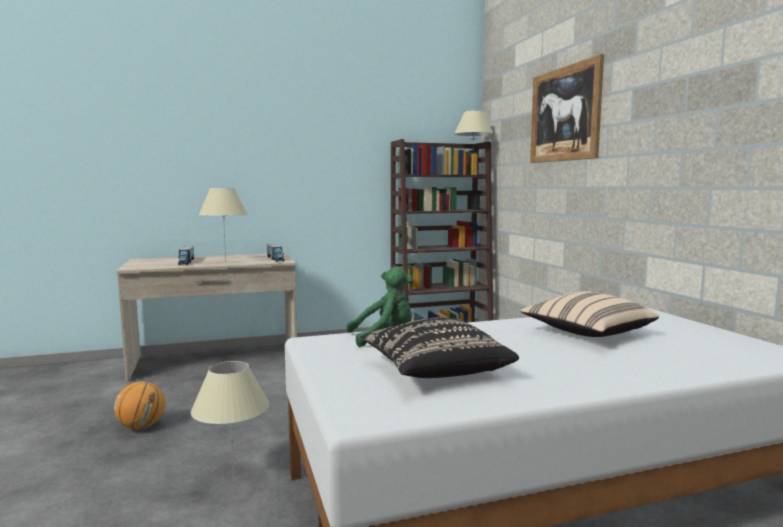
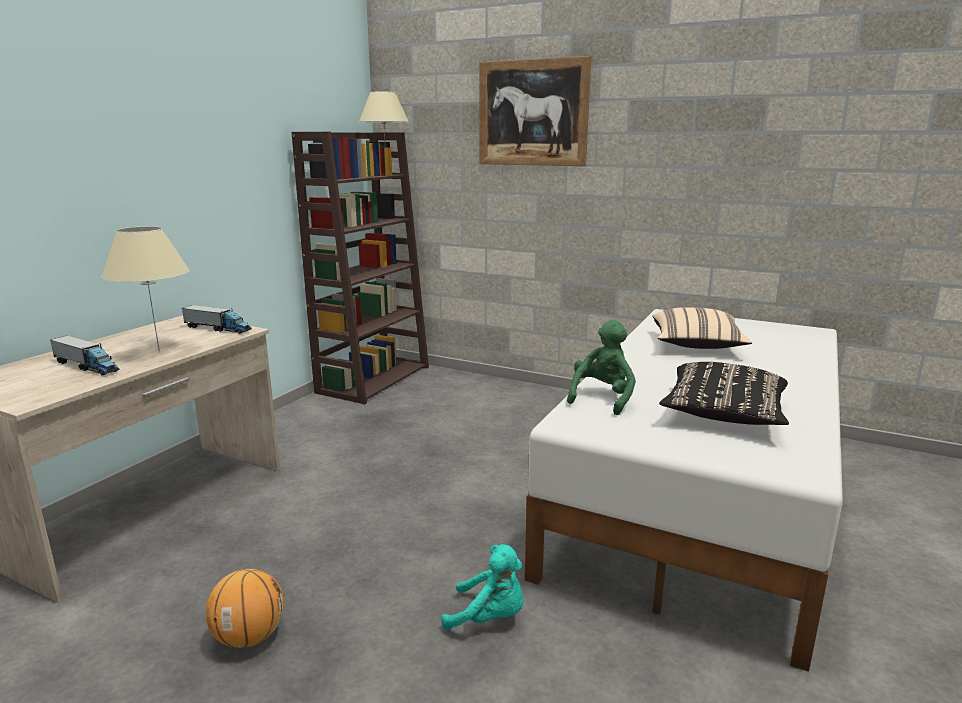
camera: 45 degrees left, 10 degrees up
(234, 479) = (489, 617): beige table lamp -> turquoise plush toy

